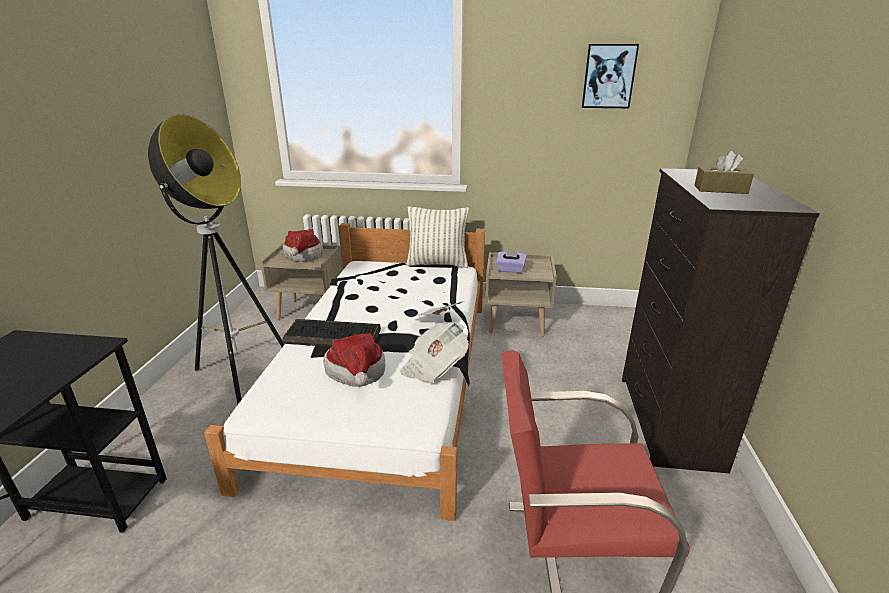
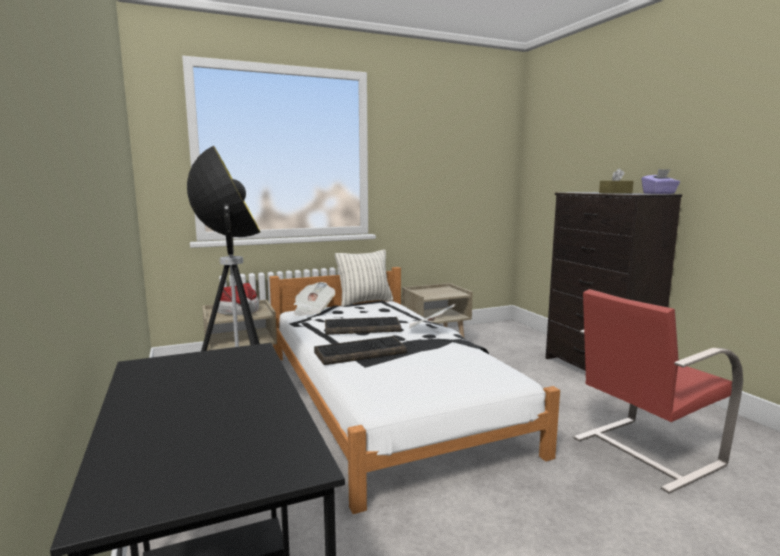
camera: 30 degrees left, 15 degrees down
(356, 374) = (422, 367): hat -> none
(378, 303) = (363, 328): none -> keyboard
(433, 367) = (470, 351): newspaper -> newspaper (312, 310)
(510, 270) = (433, 294): purple tissue box -> purple tissue box (659, 193)
(608, 76) = (467, 147): picture -> none

